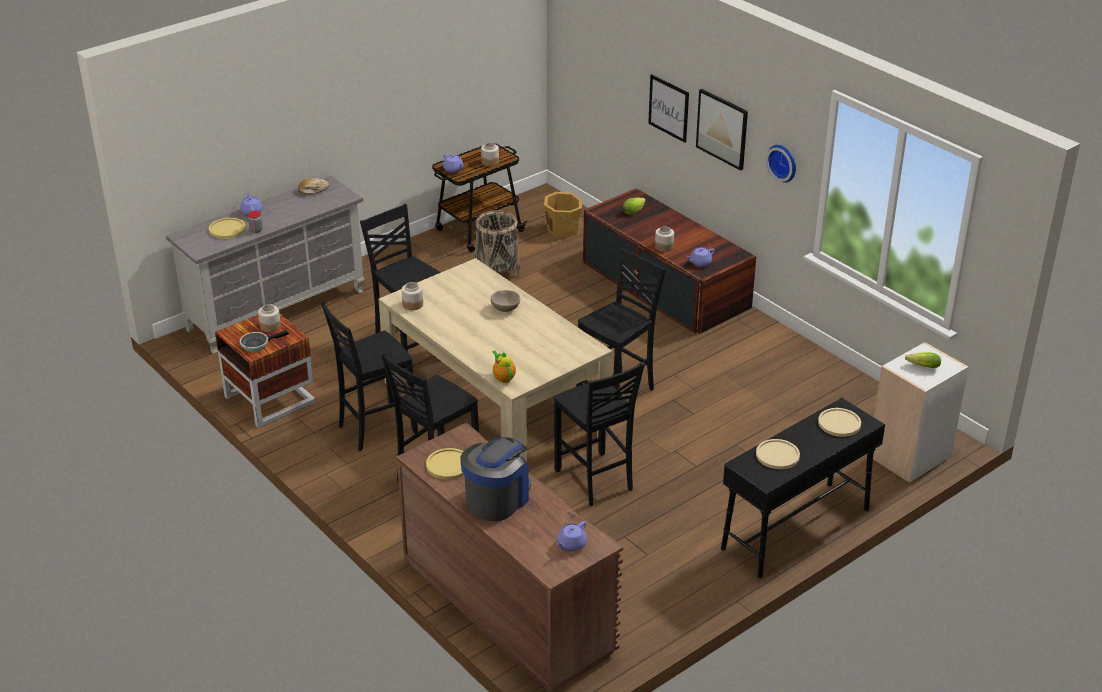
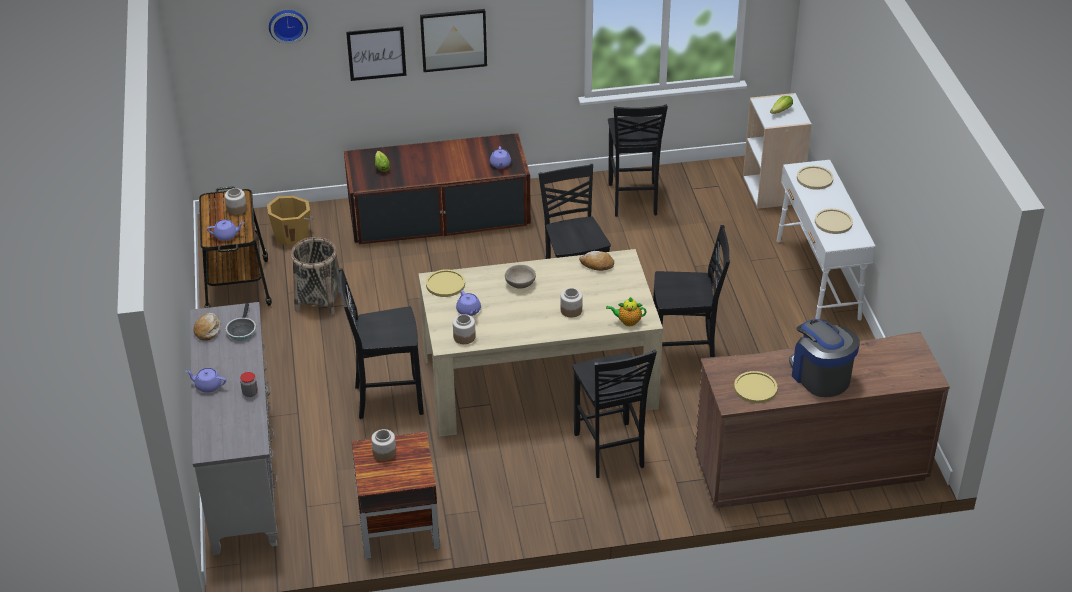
camera: 60 degrees left, 5 degrees up
(227, 229) = (227, 413): yellow plate -> yellow plate (445, 284)
(257, 344) = (408, 471): frying pan -> frying pan (241, 330)
(375, 428) = (506, 466): black chair -> black chair (633, 200)
(569, 337) = (597, 264): none -> bread
(571, 545) = (903, 357): purple teapot -> purple teapot (469, 311)
(663, 247) = (457, 173): jar -> jar (571, 310)
(783, 162) = (537, 34): wall clock -> wall clock (288, 25)
(794, 529) = (816, 279): black console table -> white console table

